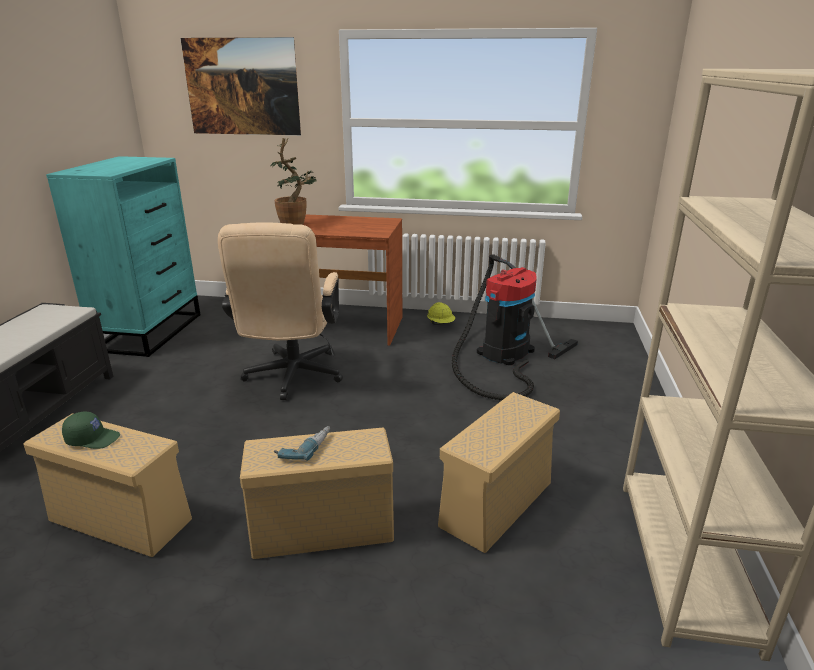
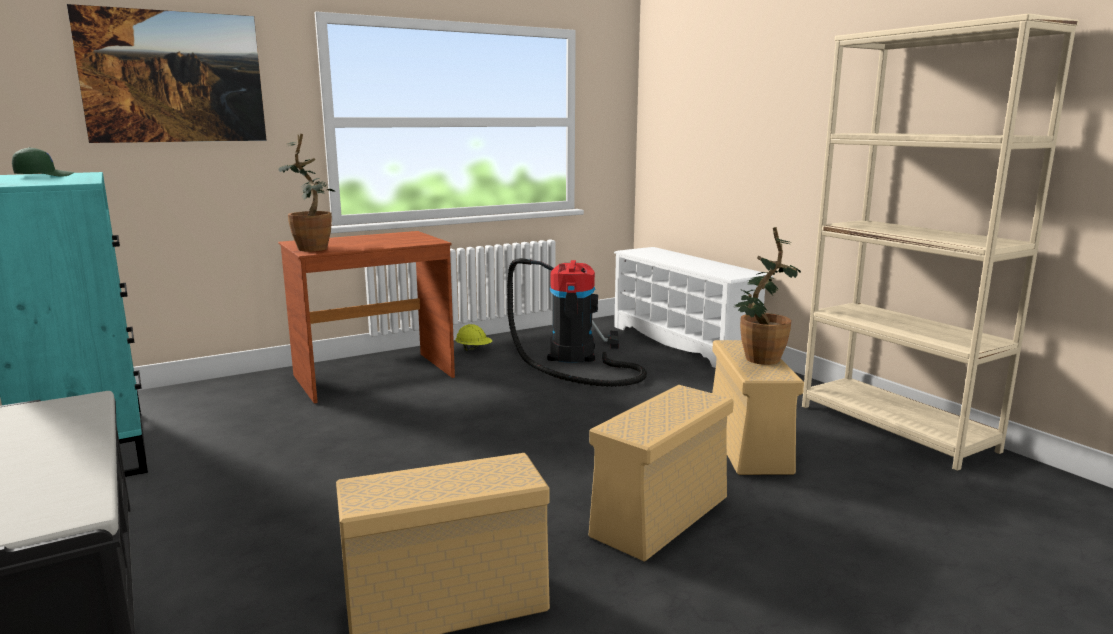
camera: 40 degrees left, 10 degrees down
(93, 438) = (429, 483): green cap -> green cap (44, 176)
(292, 378) = (400, 431): beige office chair -> none
(304, 447) = (652, 414): power drill -> none
(497, 431) = (757, 361): none -> potted plant
(626, 373) = (684, 343): none -> white shoe rack

